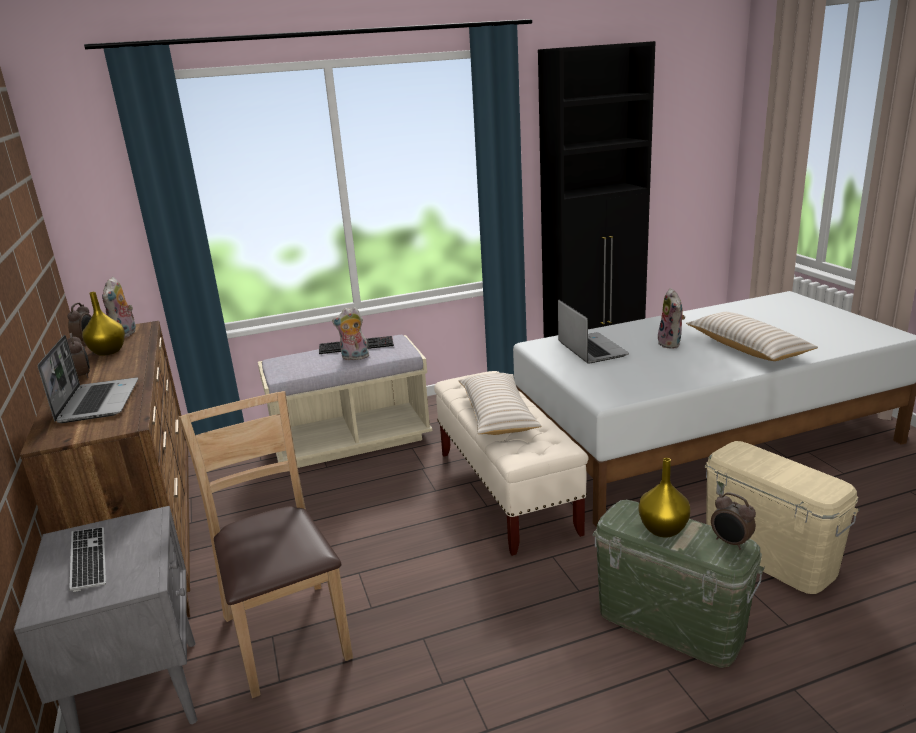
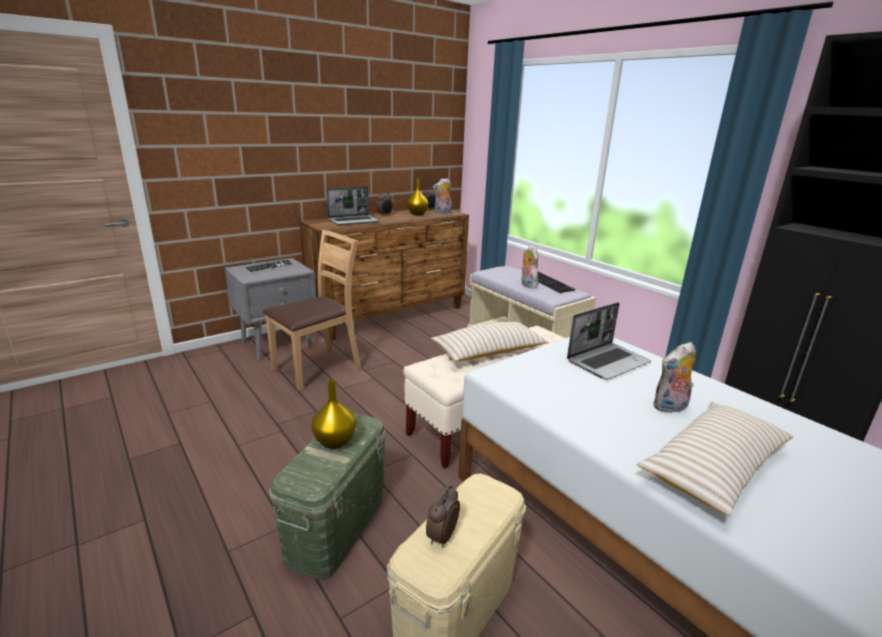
camera: 70 degrees right, 0 degrees up
(730, 543) = (315, 479): alarm clock -> alarm clock (441, 537)

